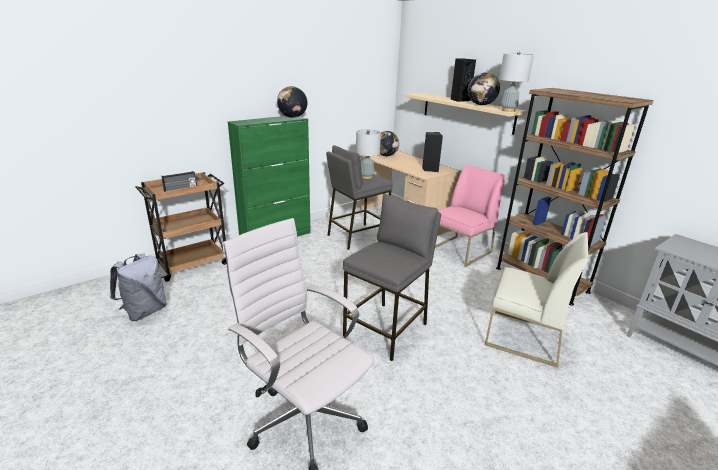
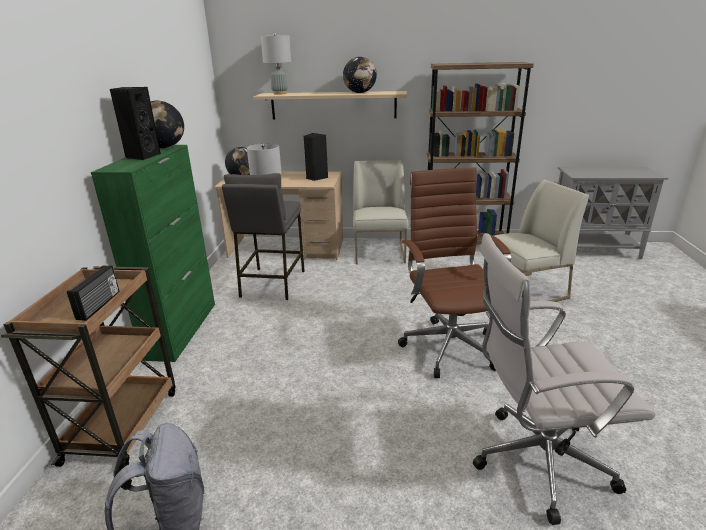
camera: 45 degrees left, 0 degrees up
(387, 330) = (448, 345): grey stool -> brown office chair
(459, 100) = (326, 92): black speaker -> black speaker (142, 156)
(460, 251) = (380, 253): pink chair -> white chair
(508, 110) = (397, 92): grey table lamp -> grey table lamp (280, 93)

